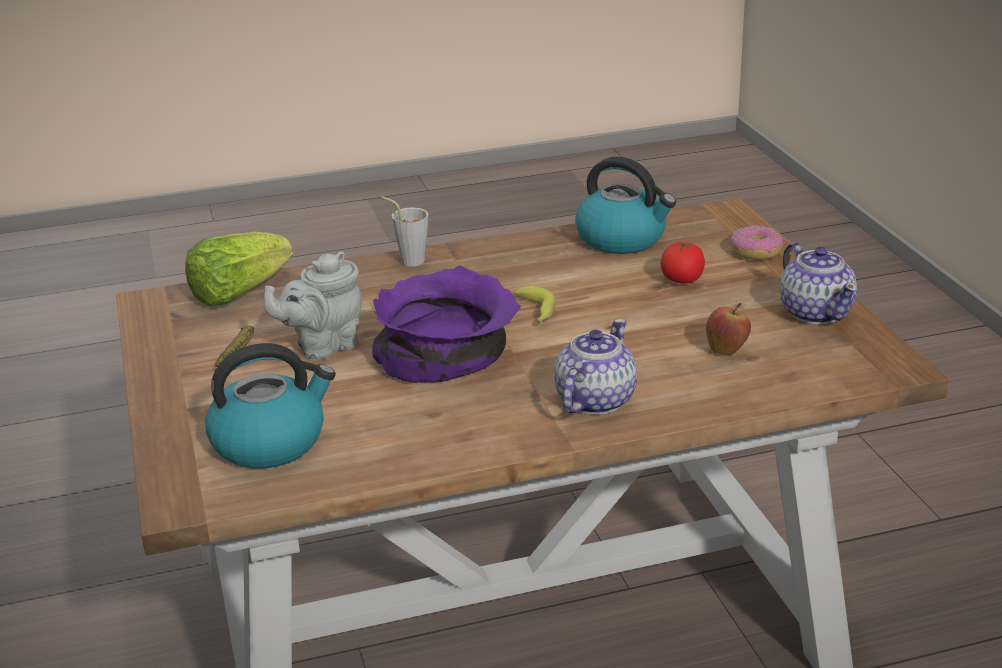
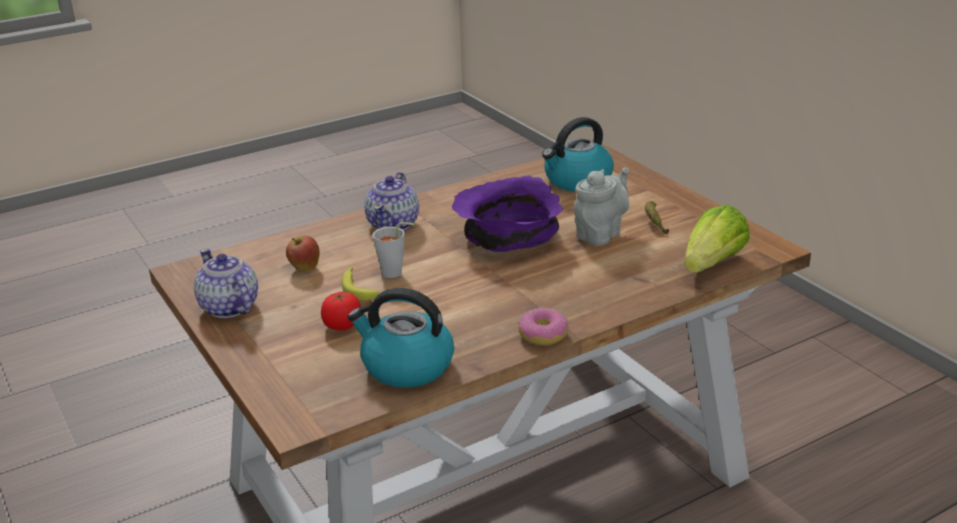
camera: 165 degrees right, 0 degrees up
(408, 260) = (599, 314): grey cup -> grey cup (396, 273)
(536, 312) = (458, 278): banana -> banana (358, 287)
(756, 252) = (270, 367): donut -> donut (543, 334)

